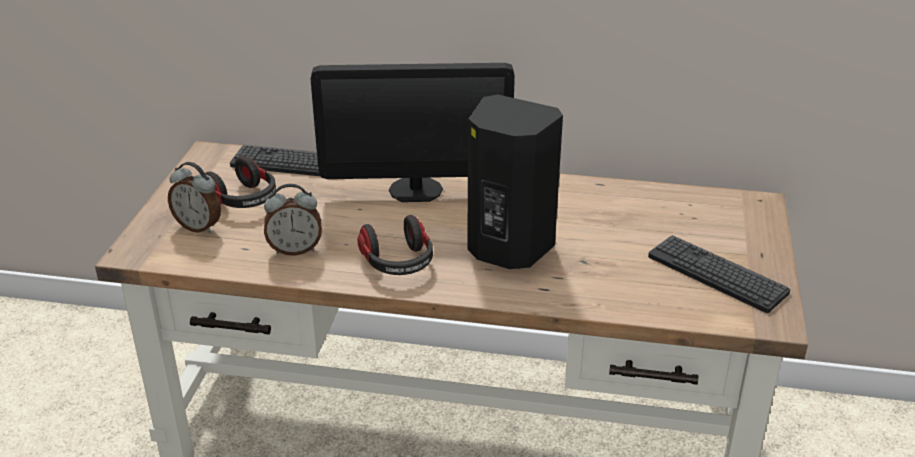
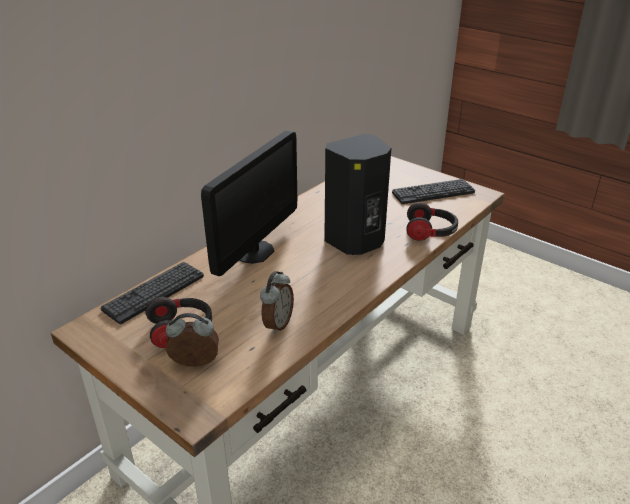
camera: 60 degrees left, 0 degrees up
(199, 226) = (195, 364): alarm clock -> alarm clock turned 150 degrees counterclockwise
(398, 263) = (335, 285): headphones -> headphones (430, 232)

